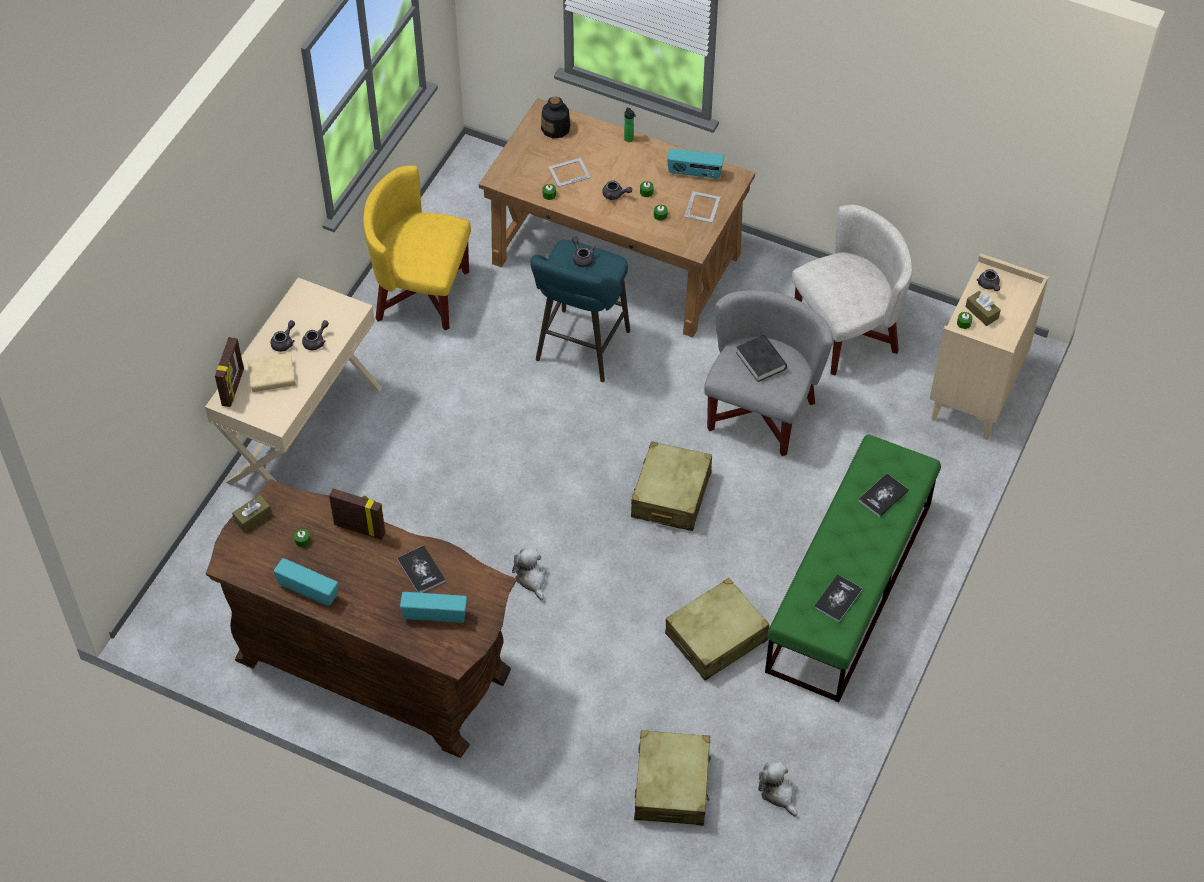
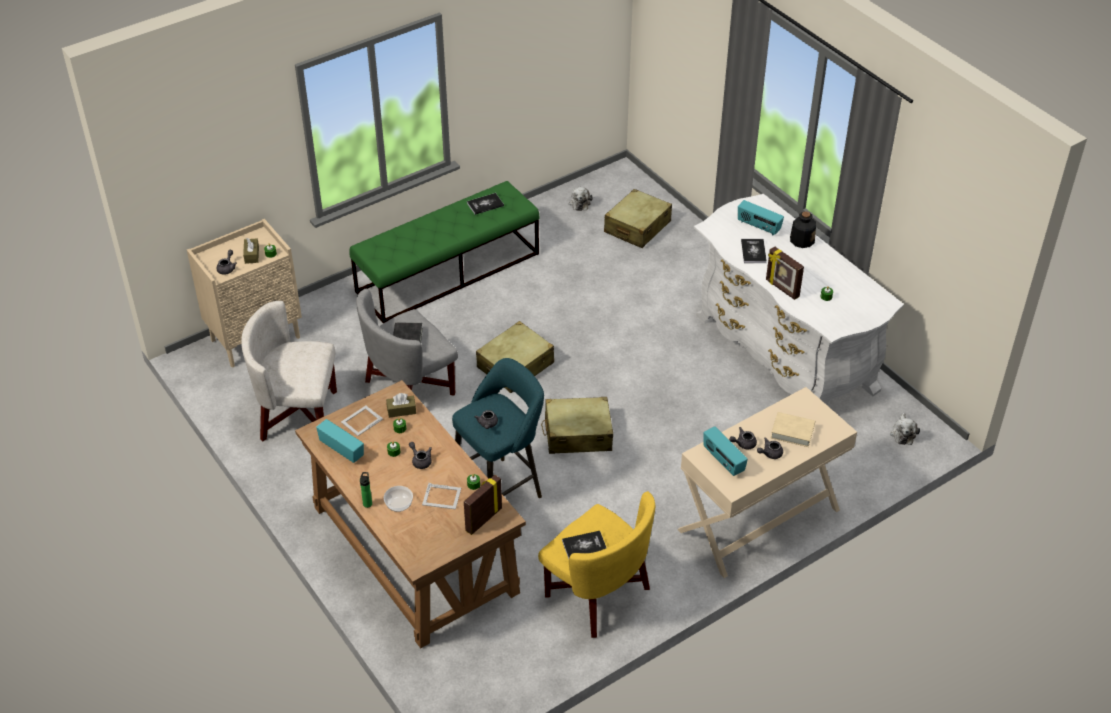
camera: 150 degrees left, 10 degrees down
(233, 387) = (827, 436): picture frame -> picture frame (483, 519)
(253, 517) = (855, 323): brown tissue box -> brown tissue box (401, 410)
(309, 590) = (835, 268): radio -> radio (723, 461)
(375, 660) = (782, 354): brown dresser -> white dresser
(531, 579) = (647, 357): plush toy -> plush toy (903, 433)
(556, 128) = (420, 542): bottle -> bottle (801, 240)
(601, 150) = (398, 504): none -> bowl
(716, 637) = (552, 281): beige suitcase -> beige suitcase (577, 434)
(883, 496) = (405, 240): book -> book (584, 546)

